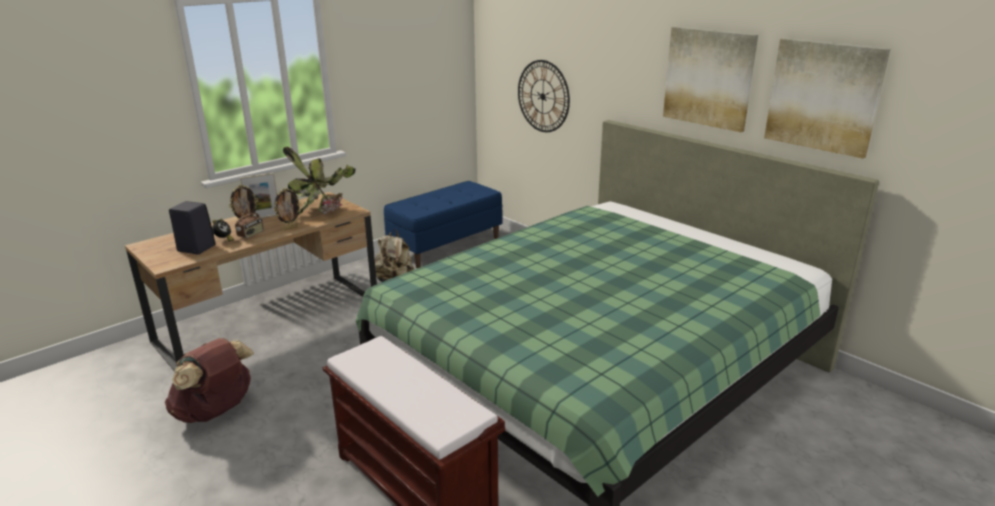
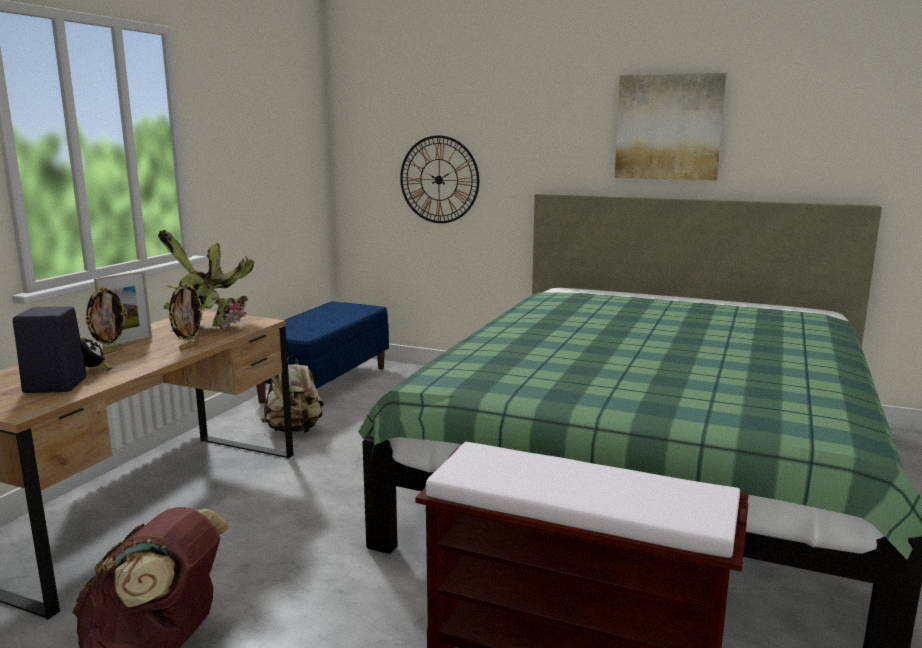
camera: 25 degrees left, 10 degrees down
(251, 234) = (133, 360): radio -> none
(823, 96) = (808, 128): picture -> none

